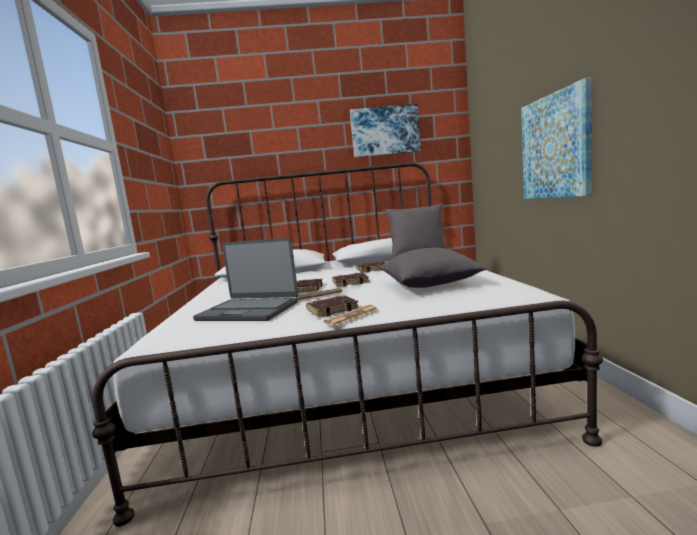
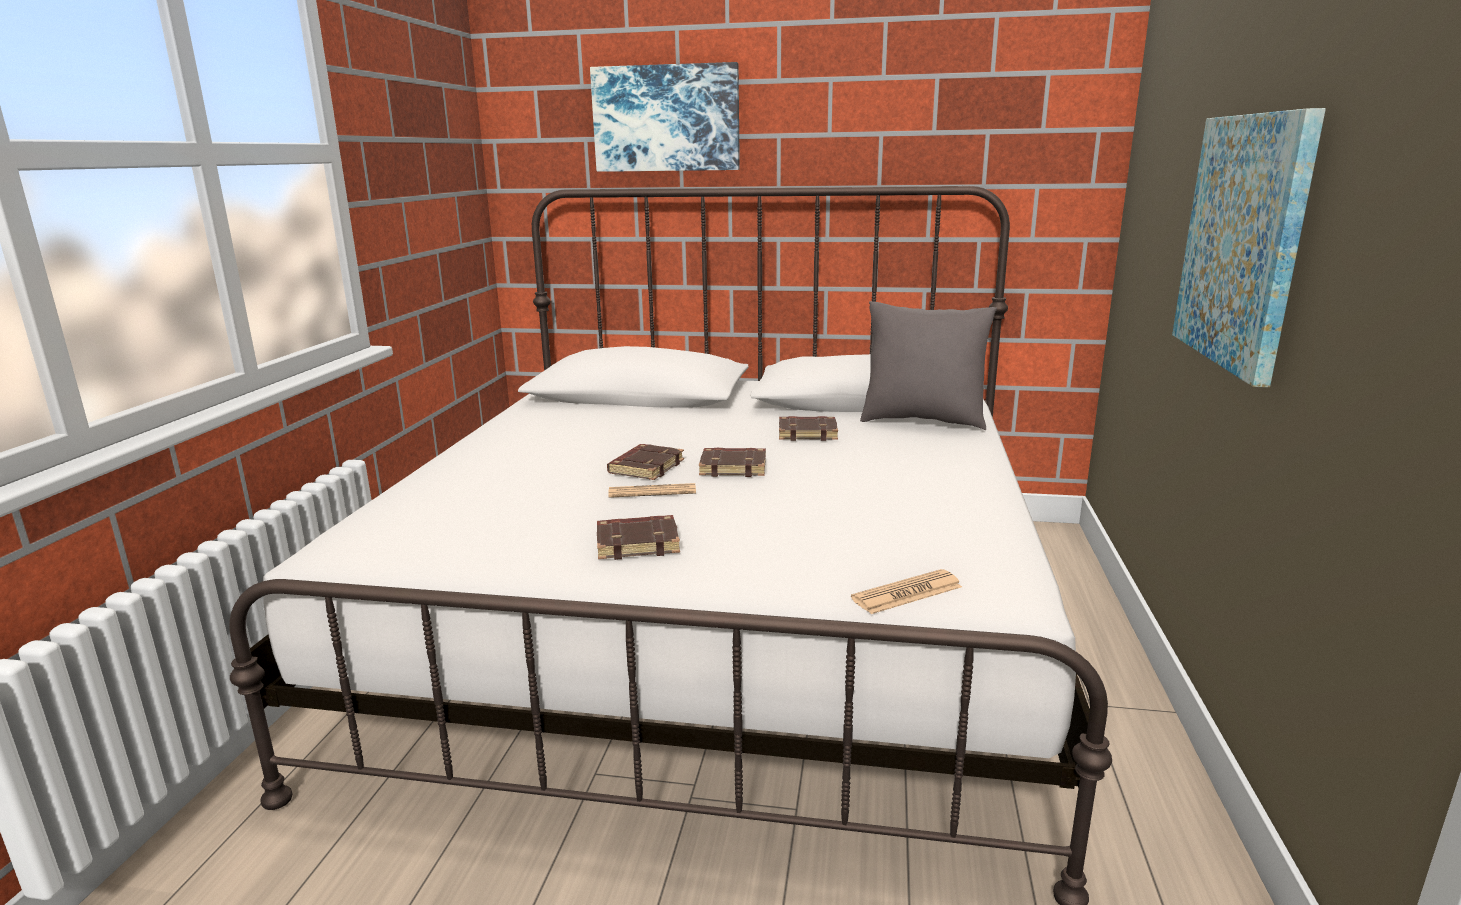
camera: 15 degrees right, 10 degrees up
(249, 311) = (513, 507): laptop -> none
(352, 316) = (648, 574): newspaper -> newspaper (907, 593)
(385, 131) = (923, 105): picture -> picture (666, 119)
(430, 285) = (861, 516): grey pillow -> none

